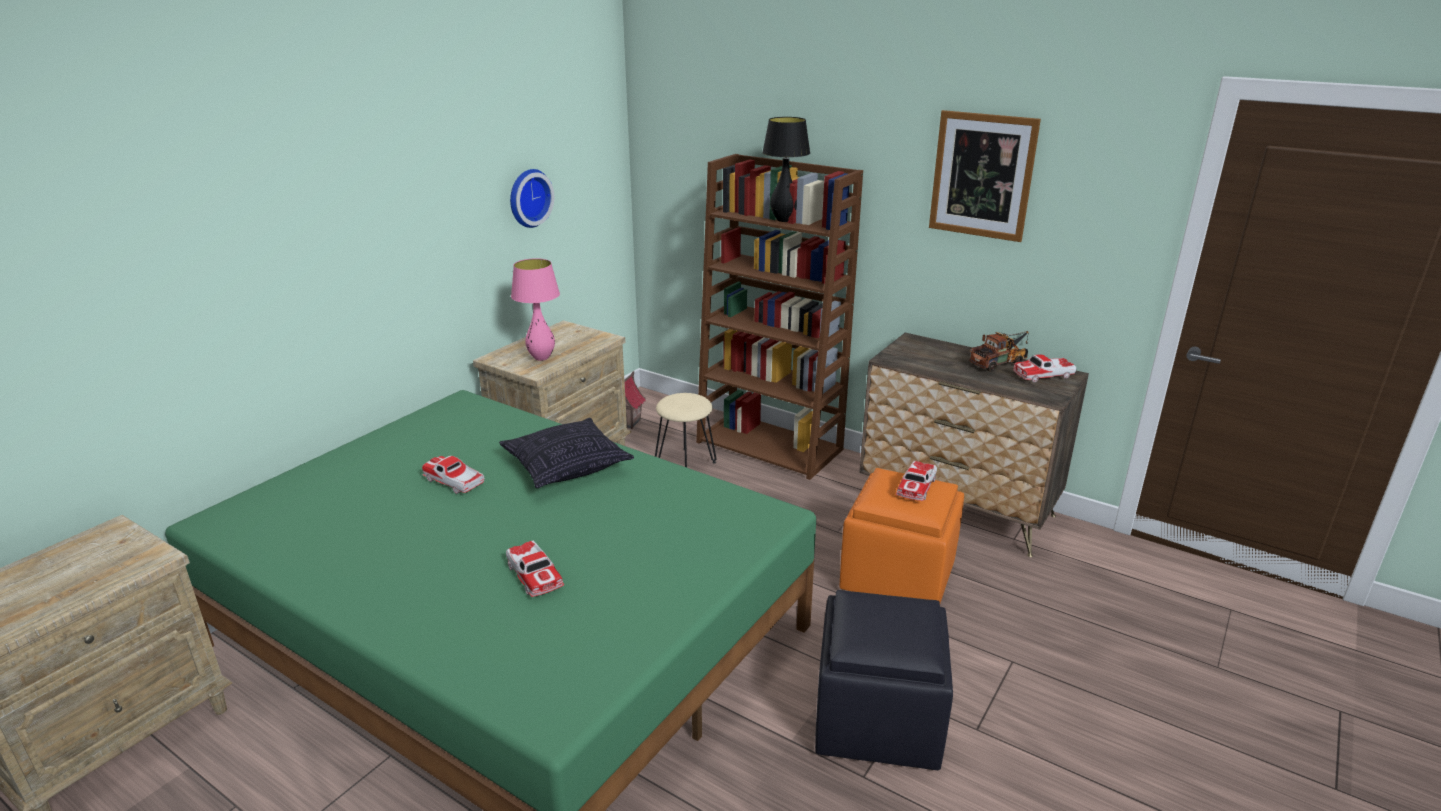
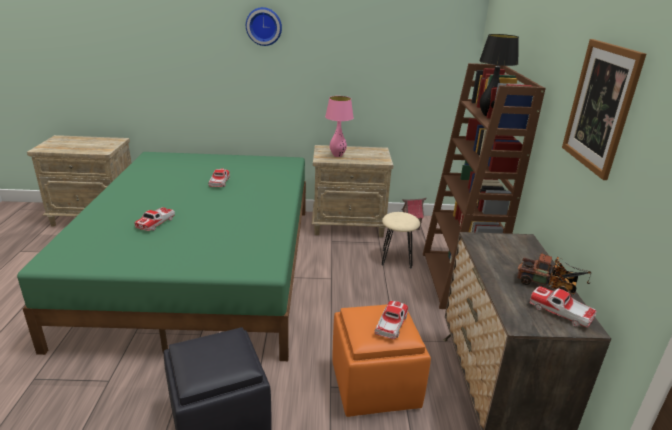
camera: 55 degrees right, 0 degrees up
(528, 197) = (378, 66): wall clock -> wall clock (264, 26)
(567, 466) = (258, 200): pillow -> none
(916, 487) = (391, 325): toy car -> toy car turned 120 degrees clockwise

